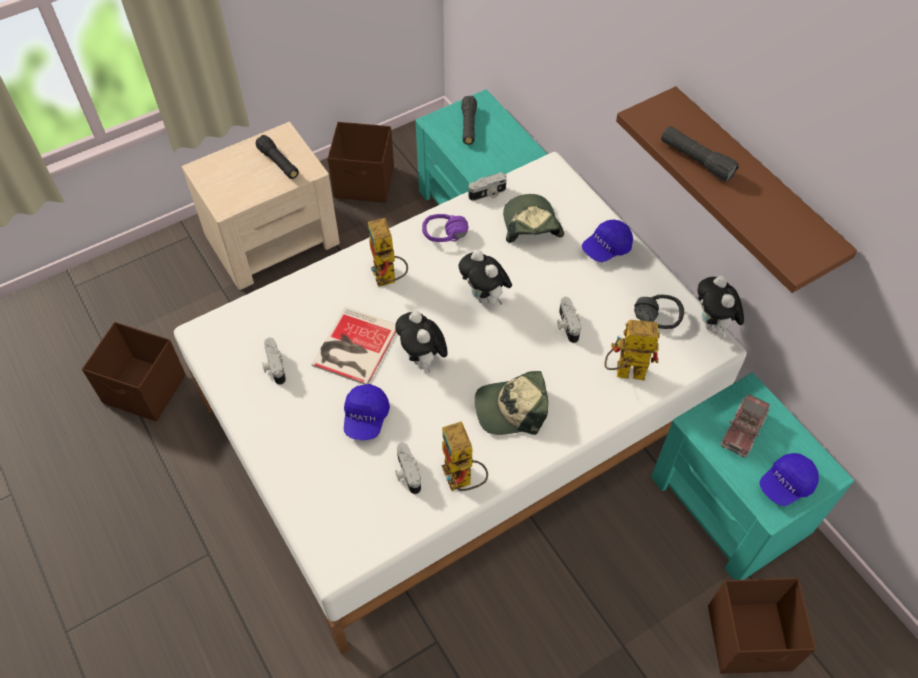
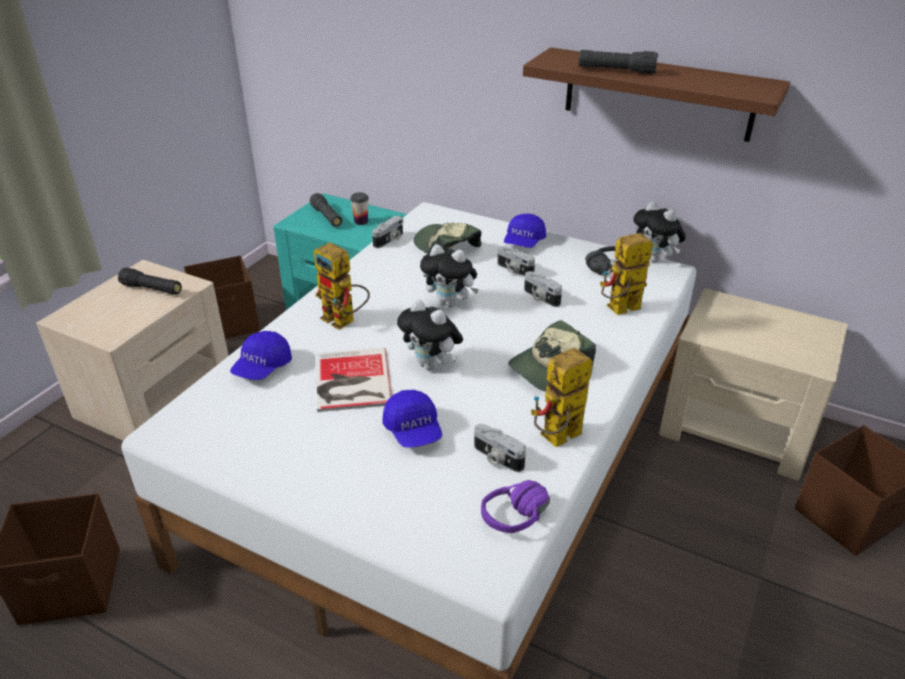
camera: 30 degrees left, 20 degrees down
(274, 366) = (273, 428): camera -> camera (514, 270)
(445, 239) = (377, 278): purple headphones -> purple headphones (522, 523)
(462, 480) = (557, 440): toy robot -> toy robot turned 105 degrees clockwise
(495, 145) = (361, 221): none -> cup
(730, 505) = (737, 427): turquoise nightstand -> beige nightstand
(743, 430) = (738, 324): toy truck -> none
(786, 484) = (807, 345): blue cap -> blue cap (262, 368)

